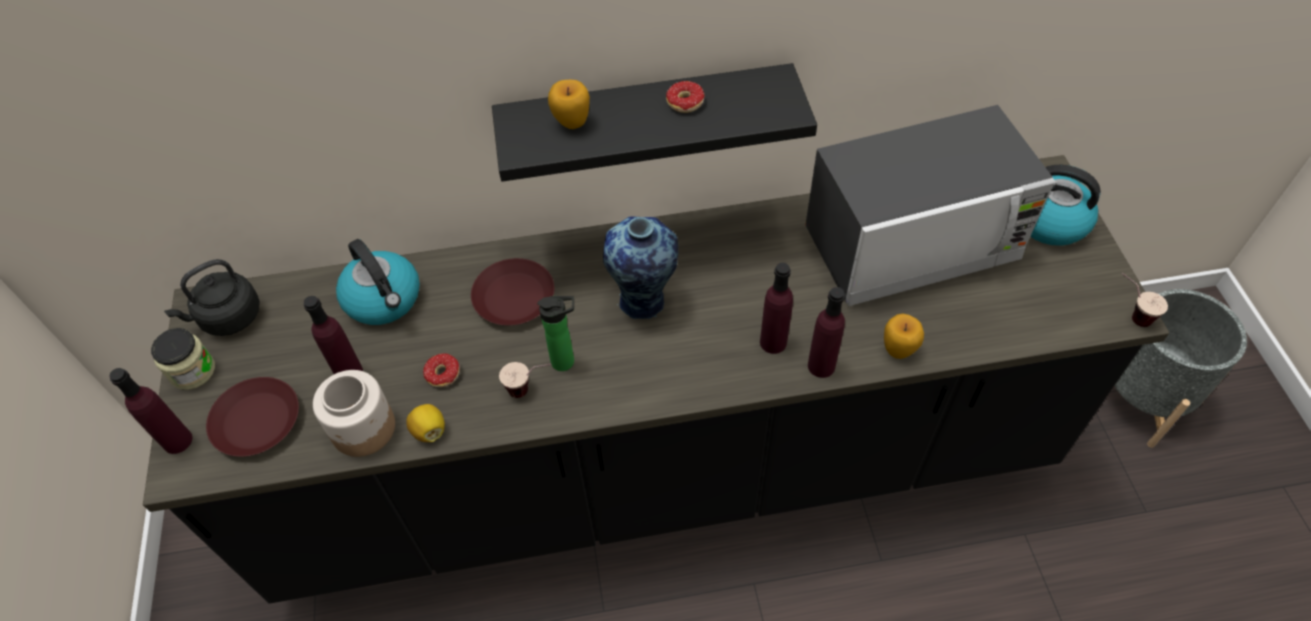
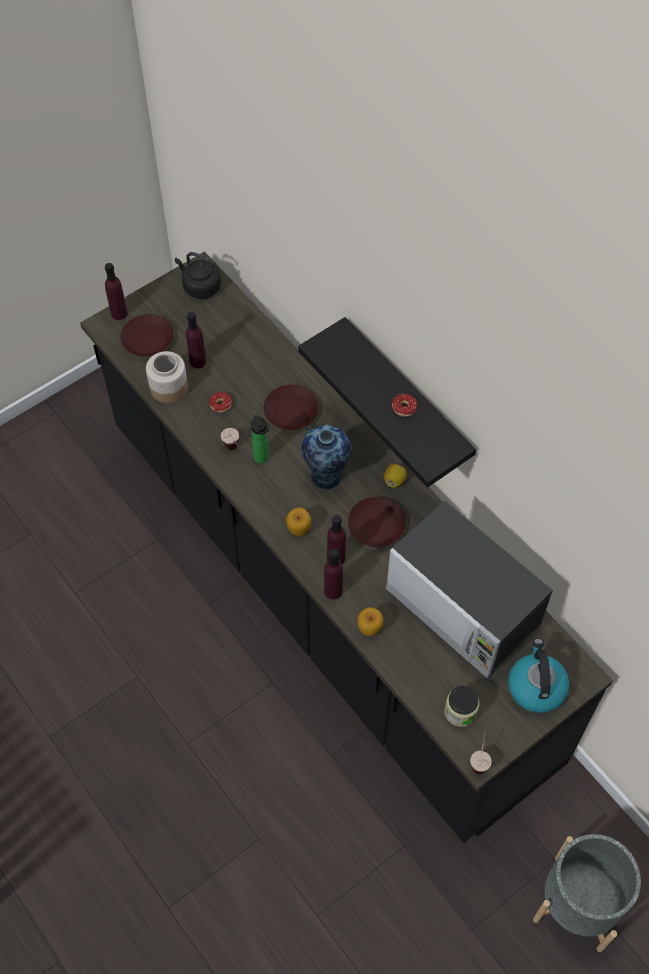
camera: 60 degrees right, 5 degrees up
(193, 371) = (160, 293): jar -> jar (460, 712)
(384, 299) = (253, 349): kettle -> none
(429, 430) = (183, 418): lemon -> lemon (394, 480)
(572, 122) = (353, 361): apple -> apple (299, 529)
(747, 278) = (377, 525): none -> brown plate

